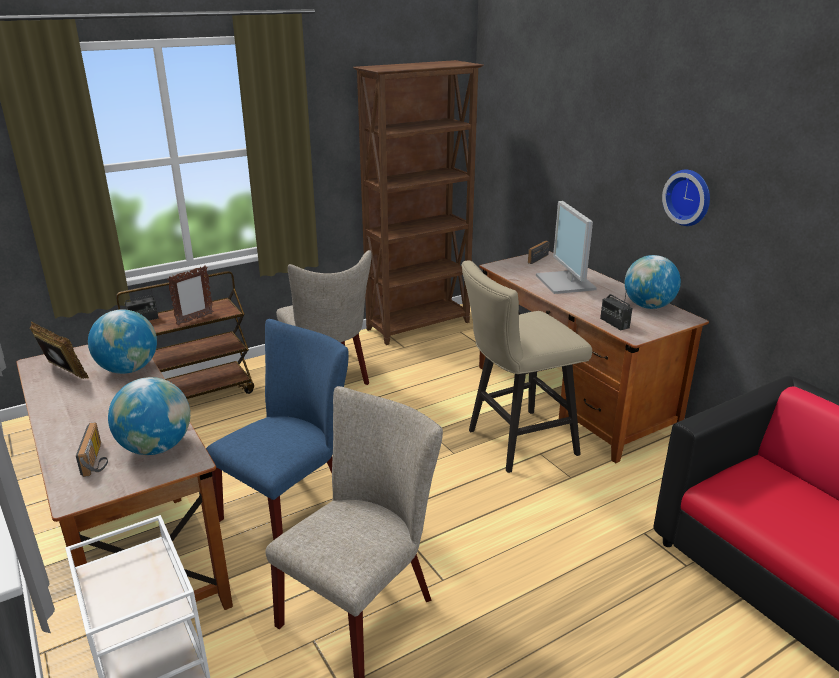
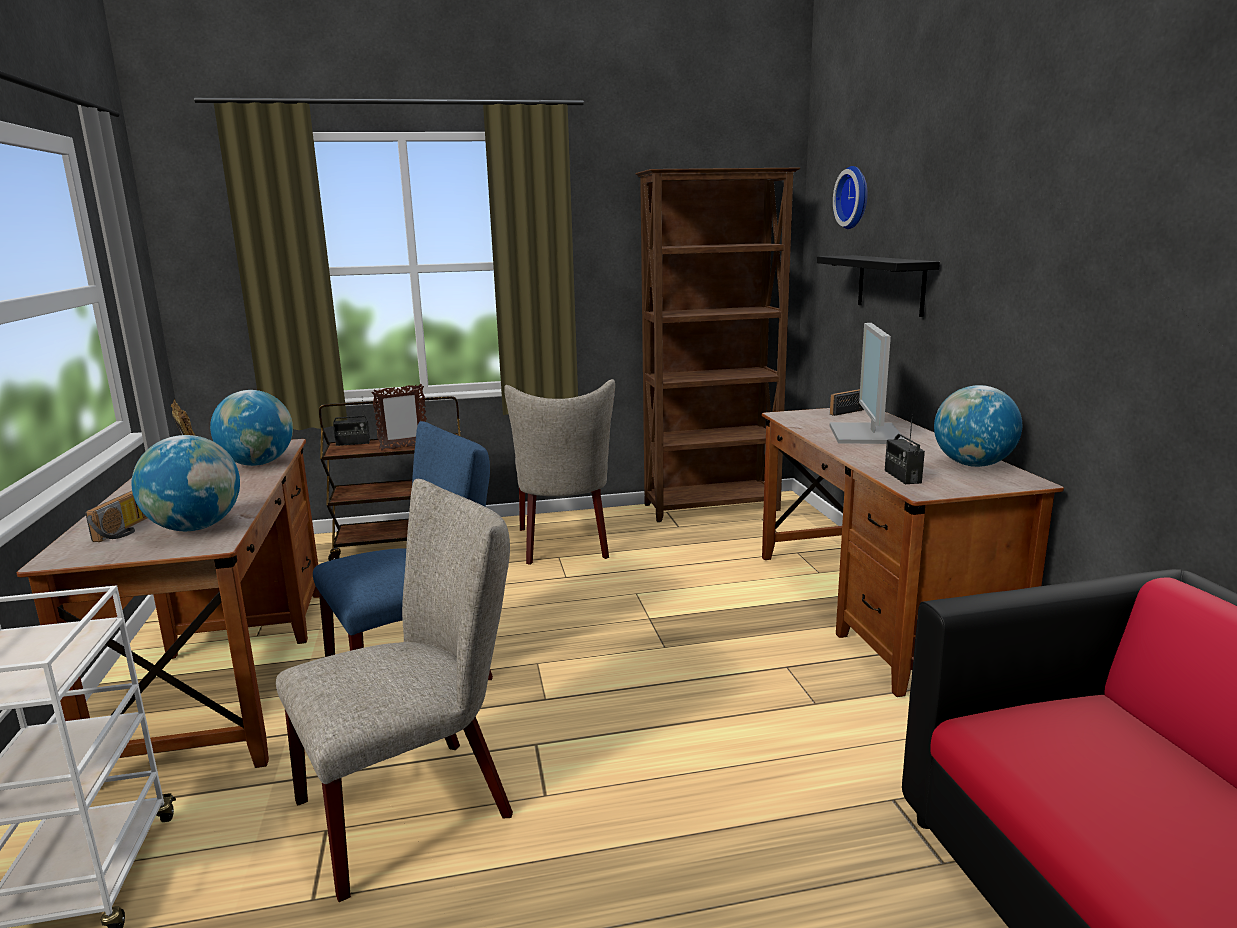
camera: 20 degrees right, 10 degrees down
(515, 443) = (757, 648): beige stool -> none
(564, 165) = (891, 284): none -> black shelf
(689, 197) = (1036, 297): wall clock -> wall clock (855, 197)

